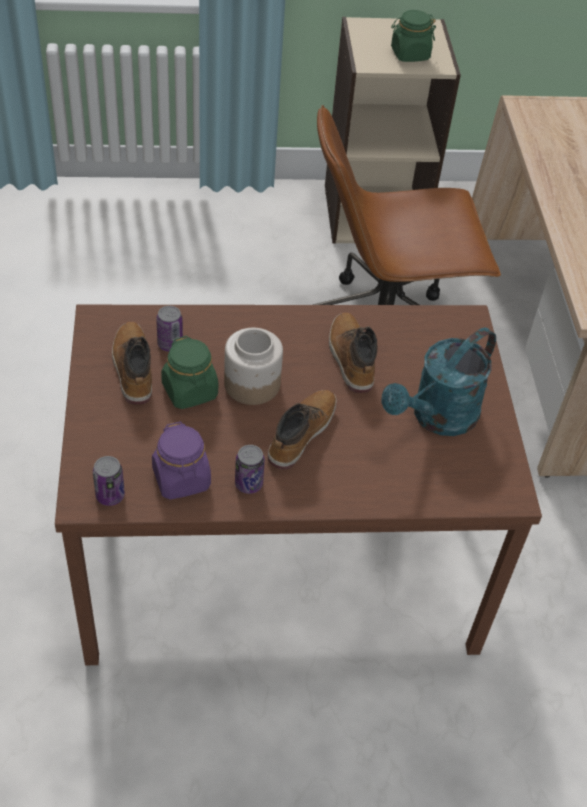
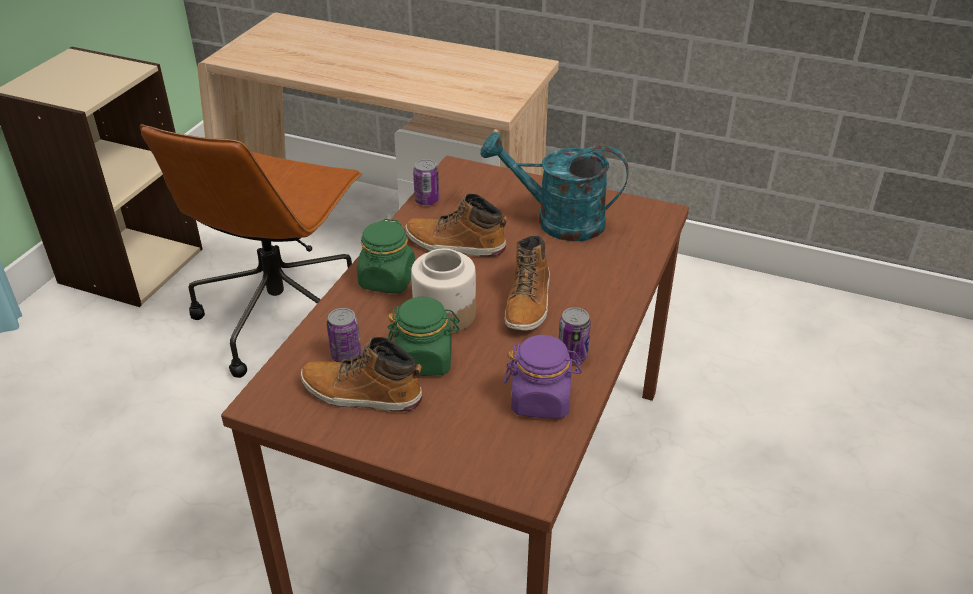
camera: 60 degrees left, 10 degrees down
(110, 495) = (534, 462): can -> can (427, 200)
(300, 433) = (528, 303): boot -> boot turned 135 degrees counterclockwise
(409, 54) = (97, 77): green jar -> green jar (387, 280)
(437, 418) = (557, 221): turquoise watering can -> turquoise watering can turned 120 degrees clockwise

